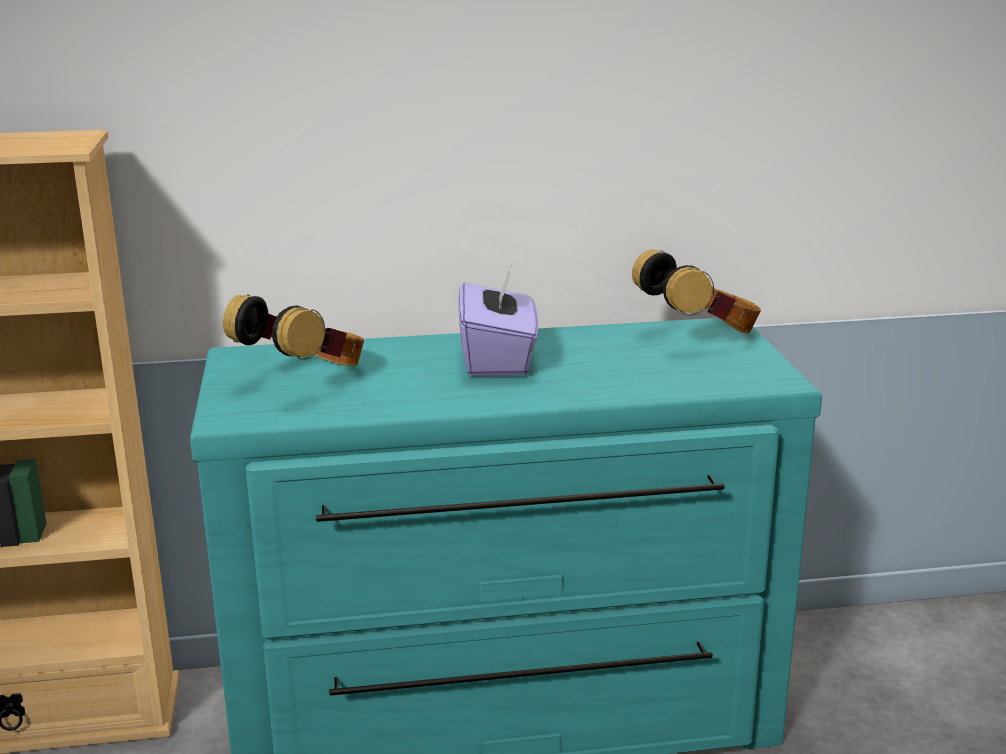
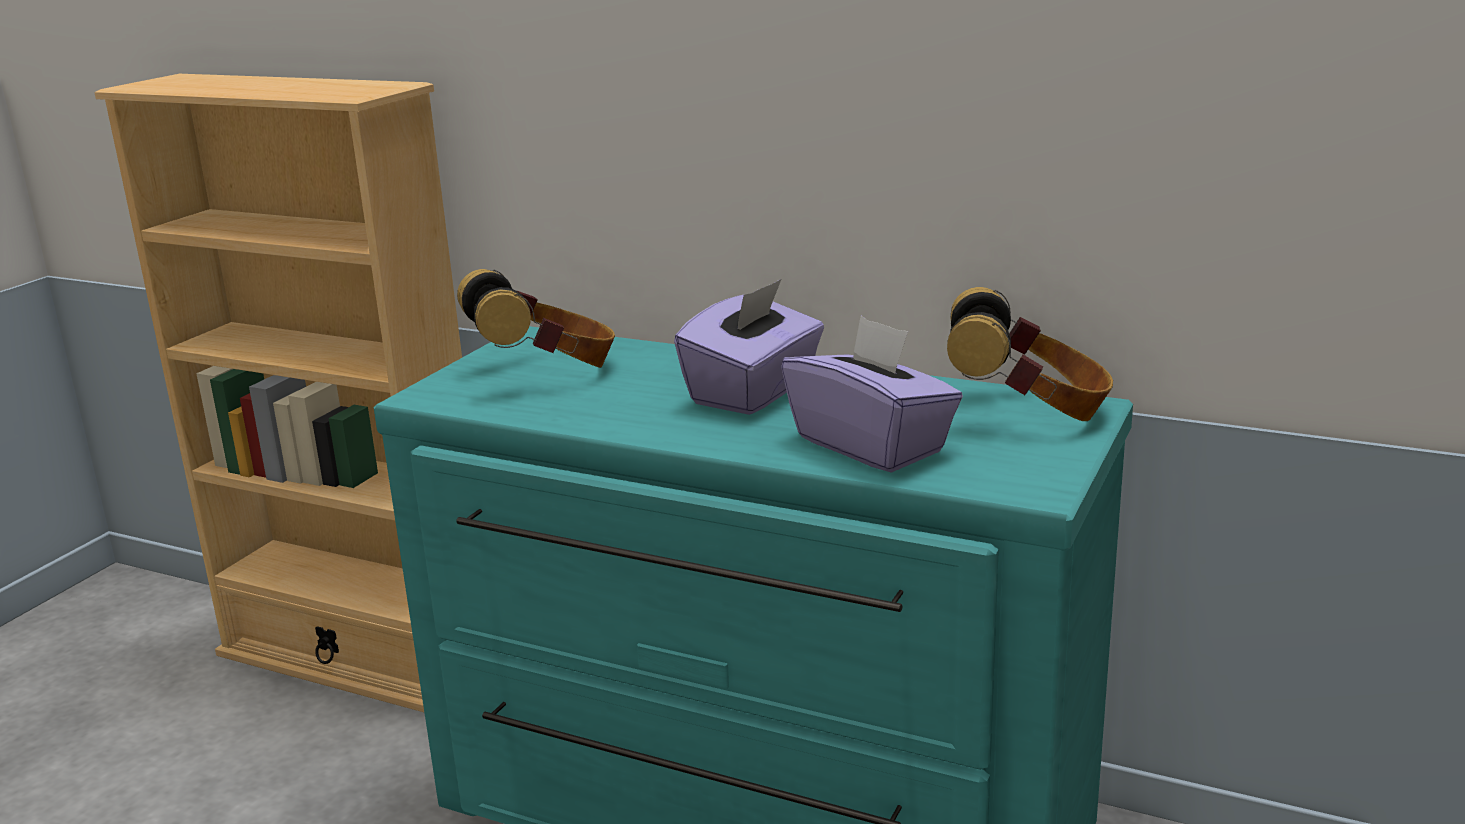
camera: 35 degrees right, 0 degrees up
(639, 377) = (871, 445): none -> purple tissue box

